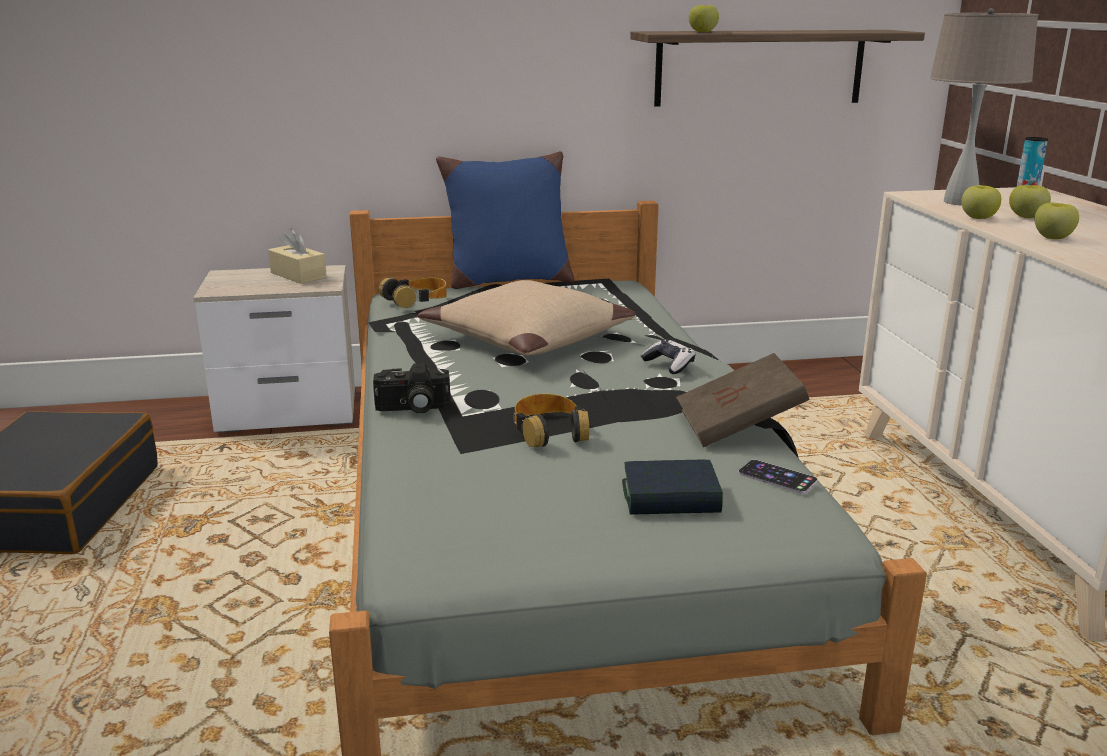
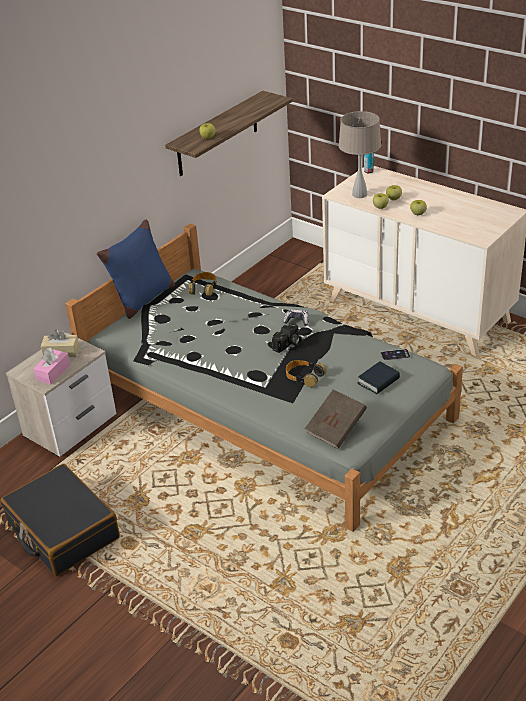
camera: 40 degrees left, 15 degrees up
(247, 286) = (53, 372): none -> pink tissue box
(413, 408) = (242, 394): camera -> camera (288, 345)
(416, 299) = (129, 335): headphones -> headphones (203, 288)
(526, 338) = (219, 334): beige pillow -> none
(738, 427) = (357, 339): brown book -> brown book (336, 429)

